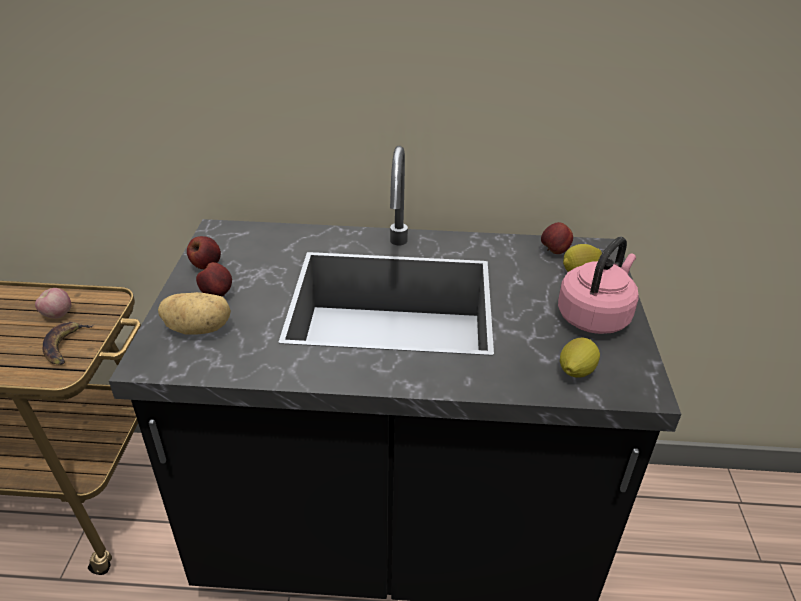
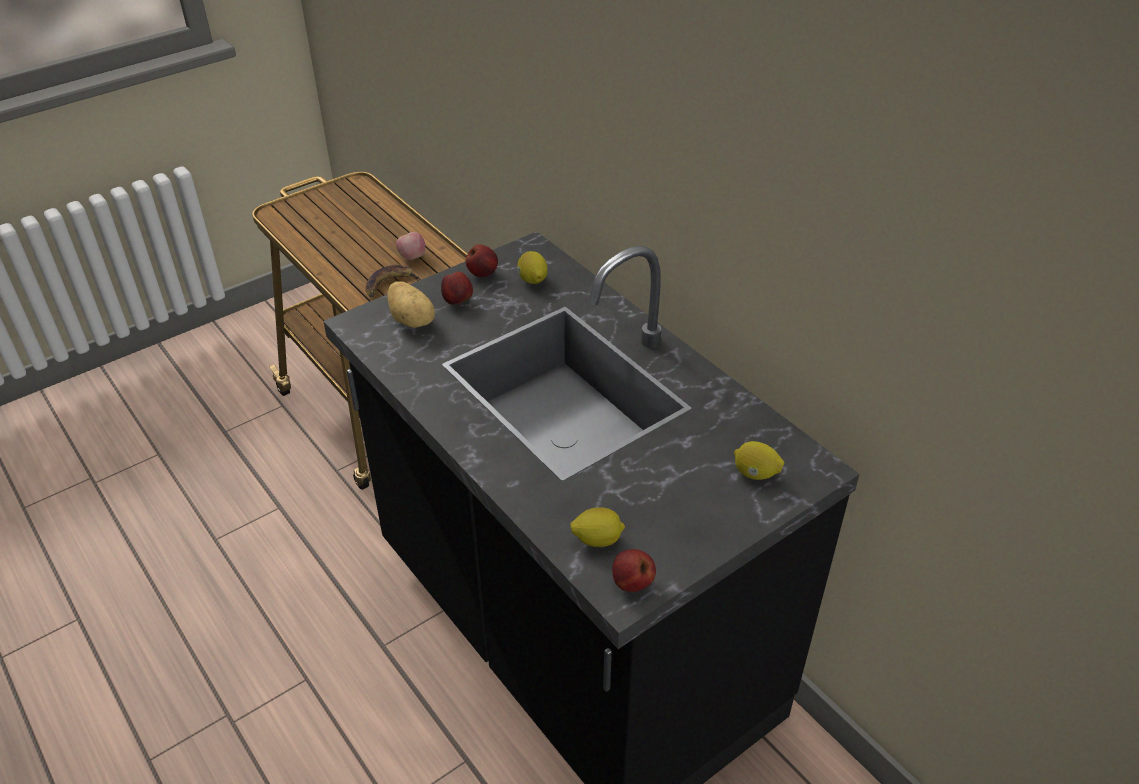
camera: 50 degrees right, 5 degrees up
(254, 249) = (532, 280): none -> lemon
(554, 251) = (768, 441): apple -> apple (632, 583)
(595, 316) = (695, 516): pink kettle -> none

